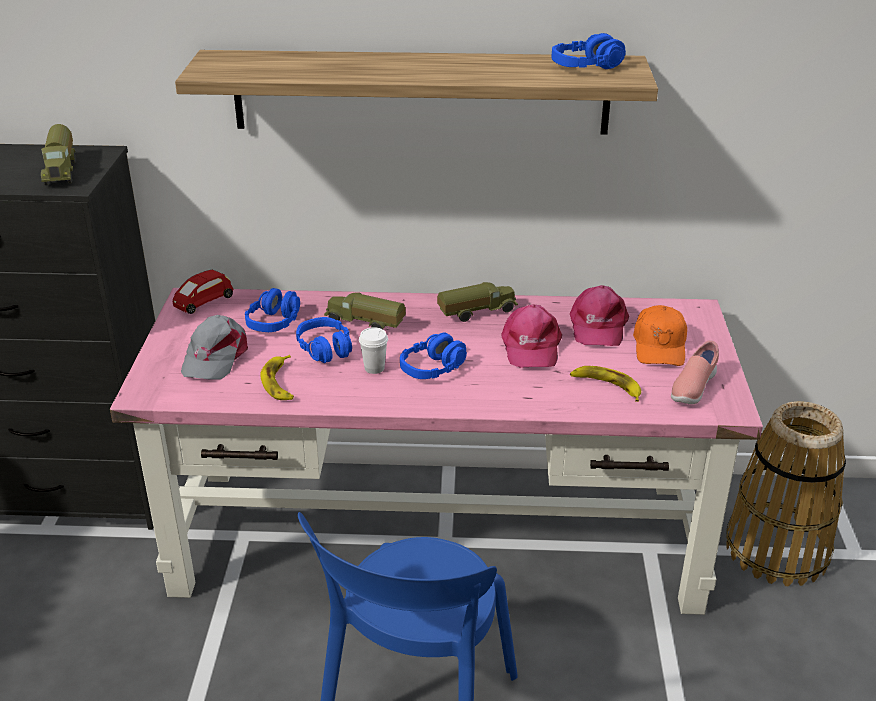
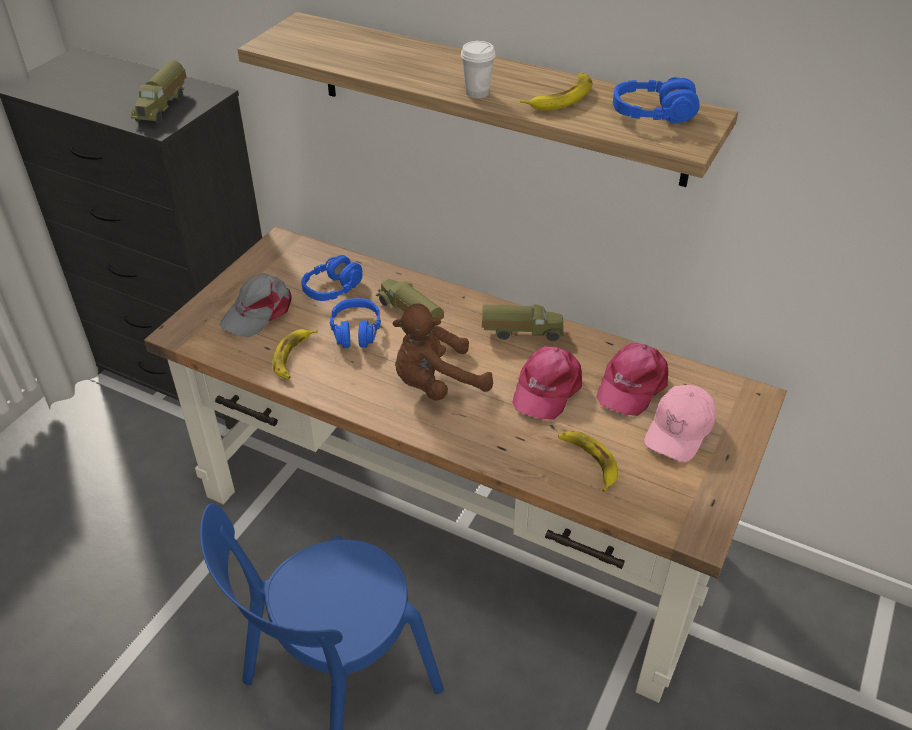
camera: 25 degrees right, 10 degrees up
(203, 303) = (288, 250): red toy car -> none
(374, 368) = (384, 367): white cup -> white cup (477, 93)
(433, 368) = (436, 384): blue headphones -> brown plush toy
(440, 535) = (458, 521): pink desk -> brown desk
(504, 68) = (561, 97): none -> banana
(659, 346) = (679, 430): orange cap -> pink cap
(692, 388) = (677, 494): pink shoe -> none
(777, 550) = (780, 663): basket -> none

